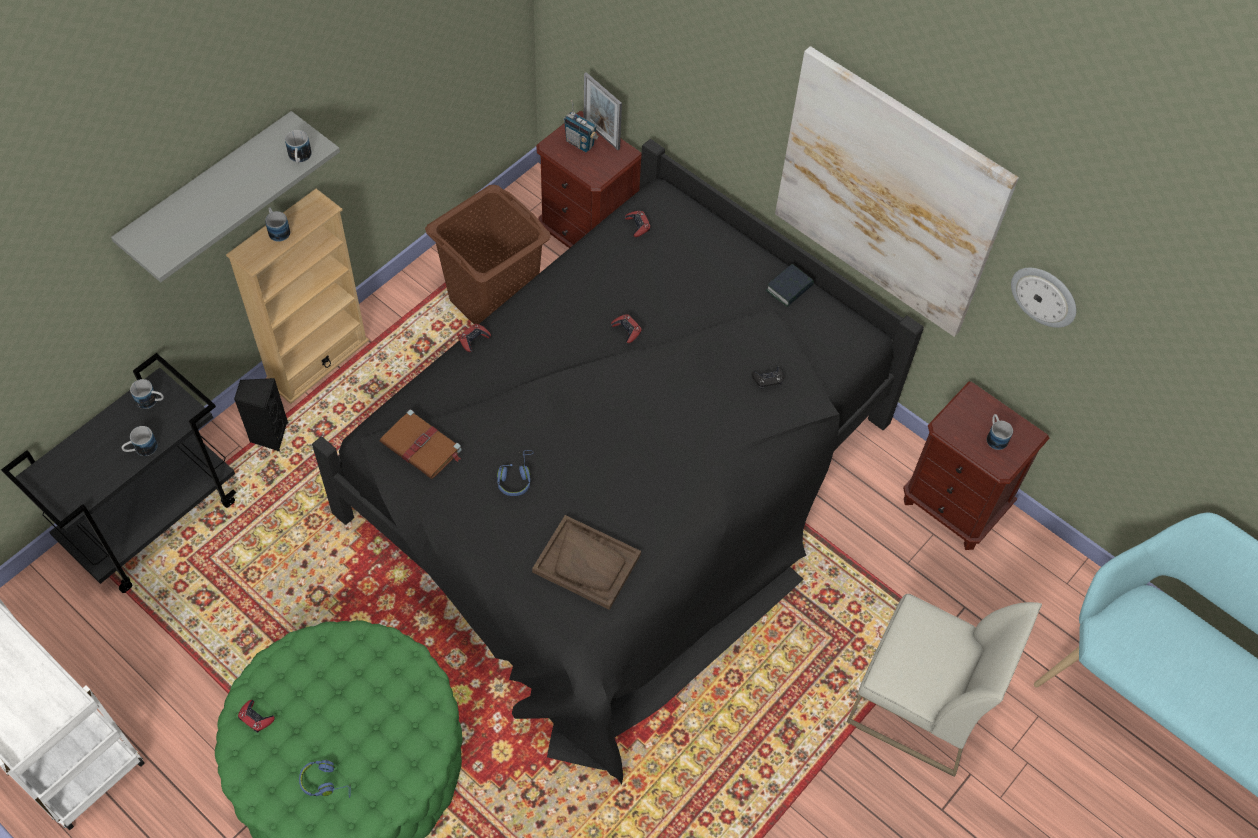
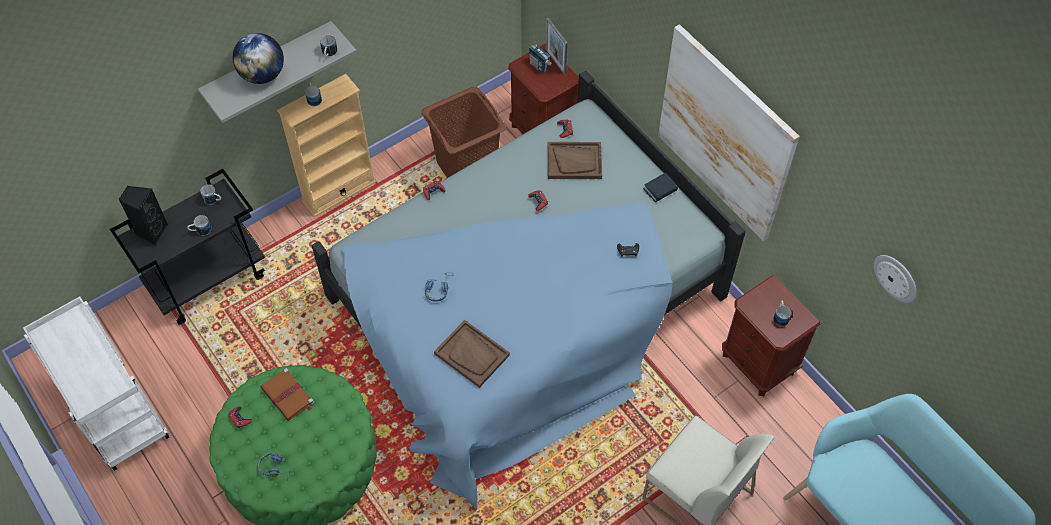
camera: 15 degrees right, 0 degrees up
(207, 203) = (263, 75): none -> globe
(269, 435) = (295, 236): black speaker -> black speaker (151, 231)
(422, 447) = (381, 258): brown book -> brown book (288, 396)
(621, 485) = (525, 309): black bed -> blue bed
(662, 267) = (574, 161): none -> brown tray
(1044, 296) = (816, 221): wall clock -> wall clock (896, 277)

